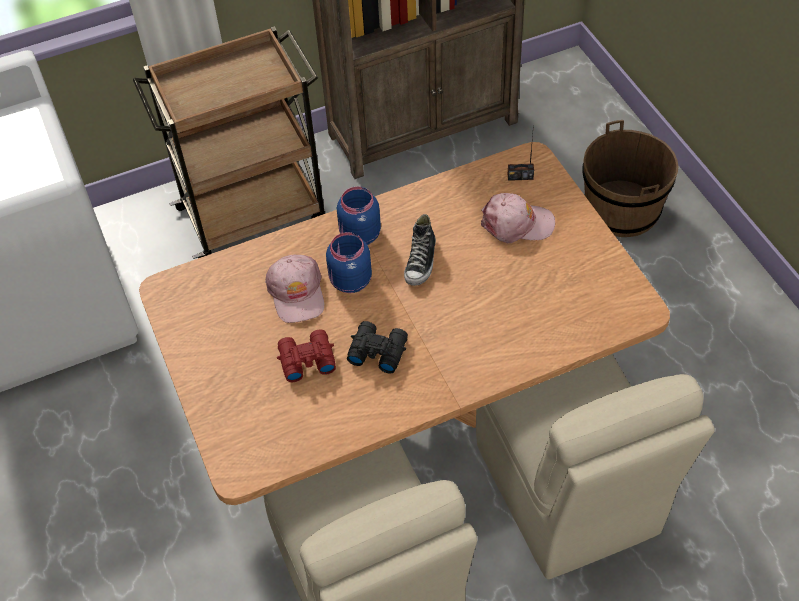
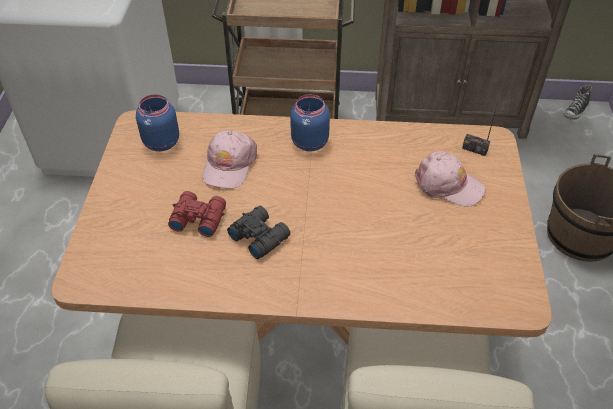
camera: 25 degrees right, 5 degrees down
(349, 281) = (276, 173): blue jar -> blue jar (160, 143)
(421, 262) = (344, 182): shoe -> shoe (575, 111)

